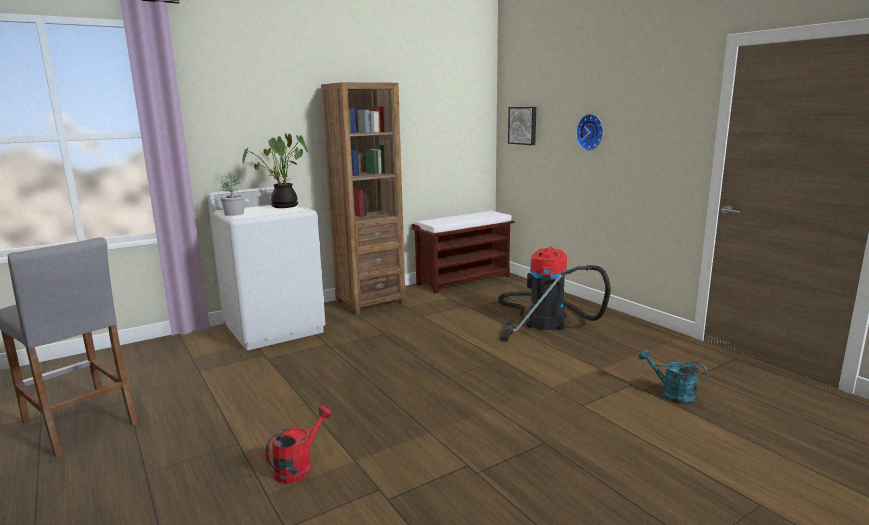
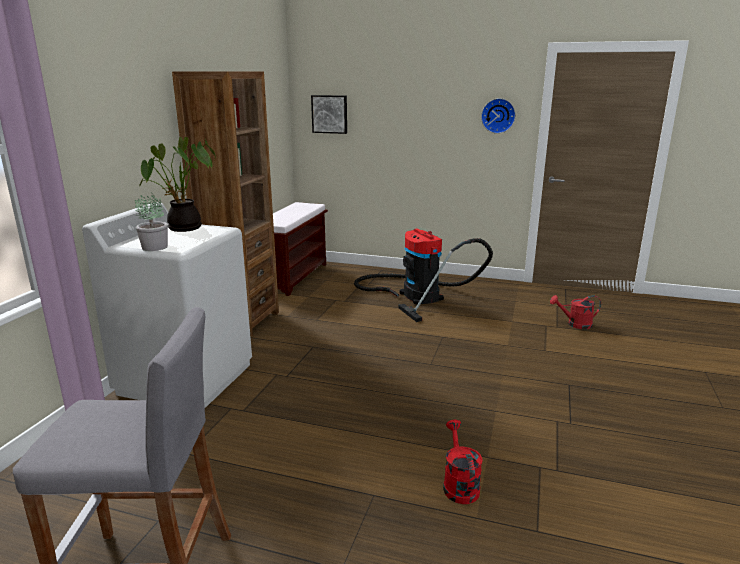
camera: 40 degrees left, 5 degrees up
(591, 132) = (416, 120): wall clock -> wall clock (498, 115)
(672, 395) = (575, 324): turquoise watering can -> red watering can

